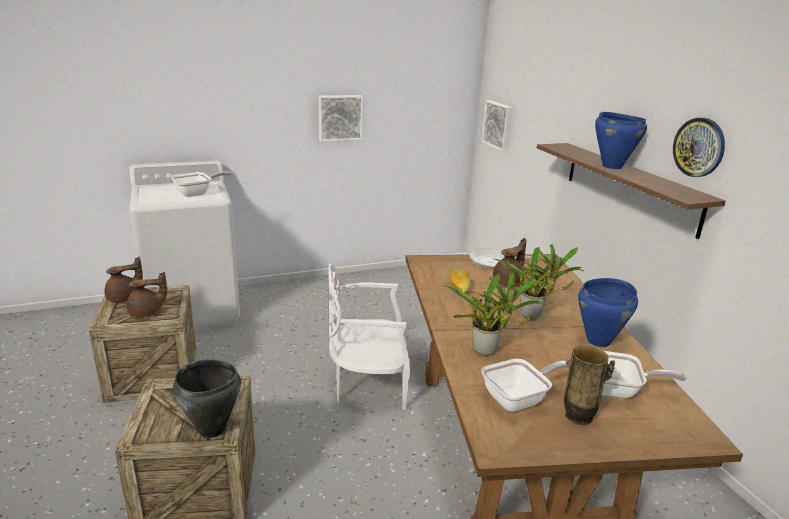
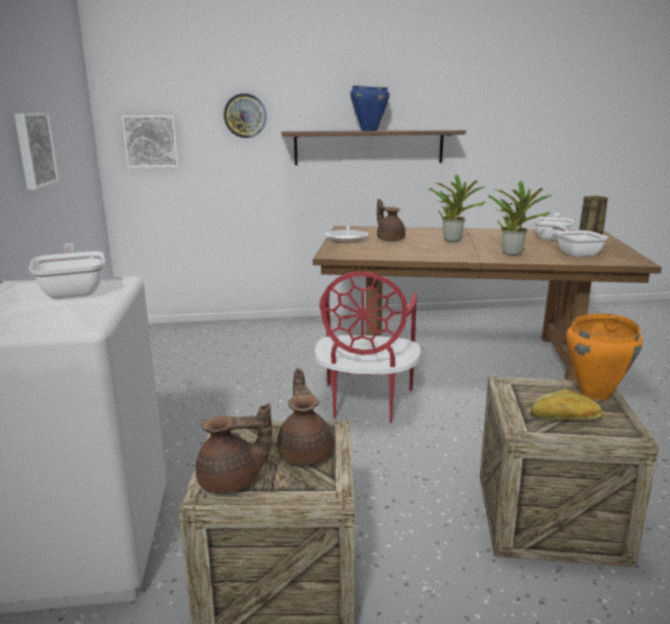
camera: 75 degrees left, 5 degrees down
(124, 298) = (232, 482): brown teapot -> brown teapot turned 105 degrees clockwise
(212, 430) = (596, 393): black cooking pot -> orange cooking pot
(368, 385) = (365, 403): white chair -> red chair
(458, 287) = (398, 250): bread -> bread (565, 418)
(599, 341) = (490, 233): blue cooking pot -> none
(699, 147) = (425, 99): wall clock -> wall clock (245, 115)

